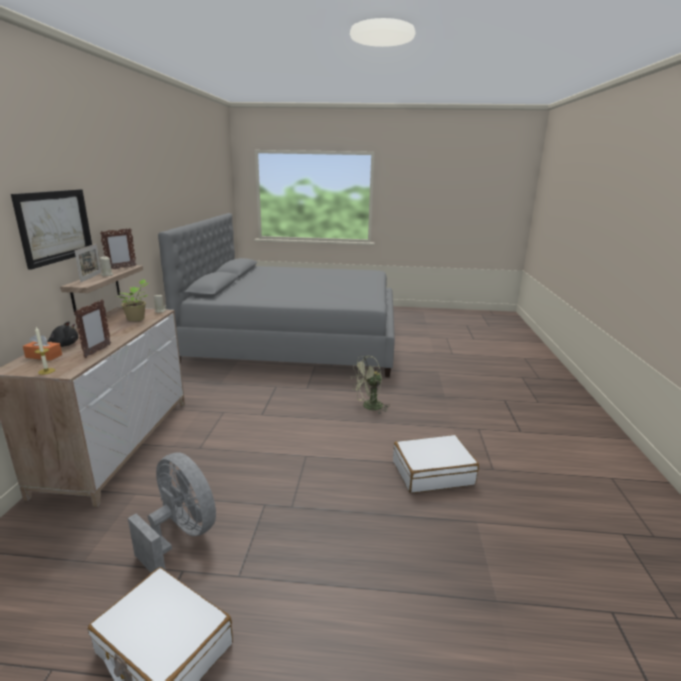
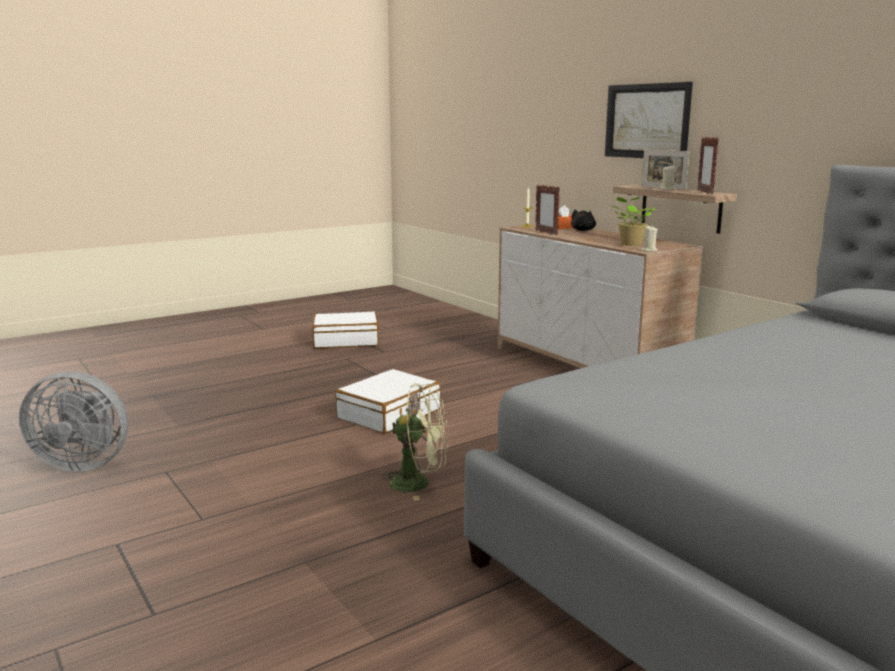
camera: 140 degrees right, 5 degrees down
(181, 535) = (414, 357): grey fan -> grey fan (83, 463)
(369, 407) = (419, 483): green fan -> green fan turned 75 degrees clockwise
(432, 472) = (248, 443): white suitcase -> white suitcase (389, 414)

